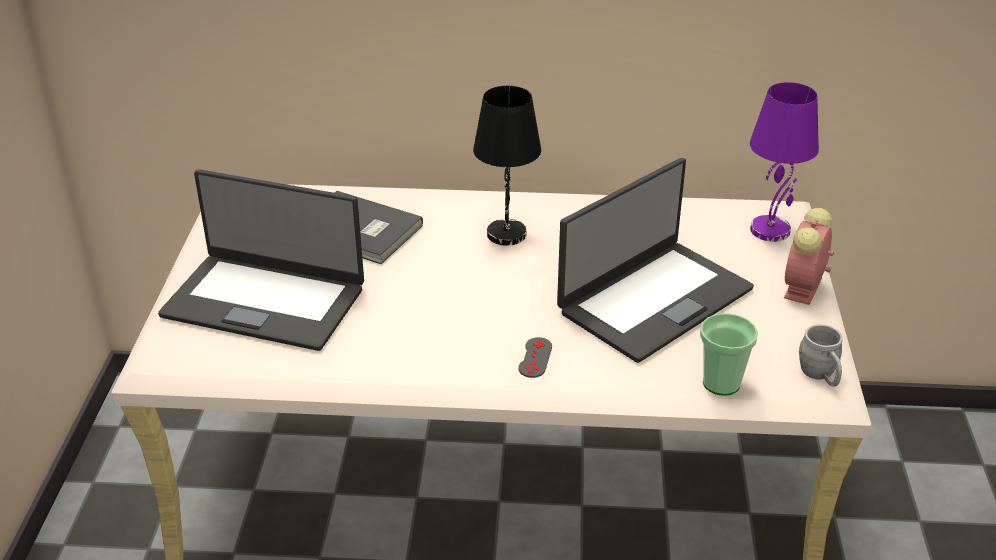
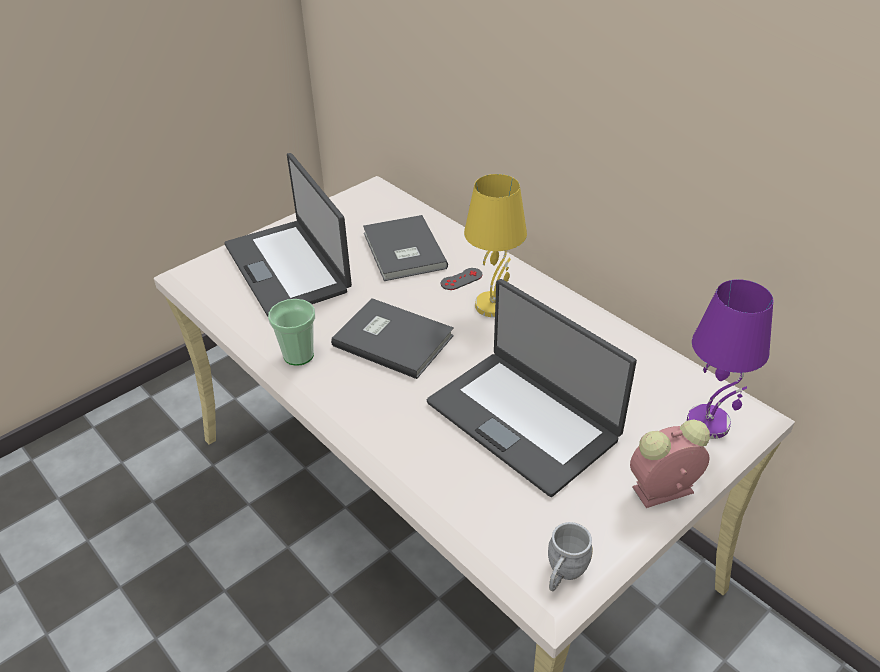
camera: 45 degrees right, 5 degrees up
(463, 303) = (393, 338): none -> grey book
(506, 233) = (493, 305): black table lamp -> yellow table lamp
(535, 358) = (379, 407): grey game controller -> grey game controller (461, 279)
(653, 299) = (523, 419): laptop -> laptop turned 45 degrees clockwise
(721, 383) = (475, 519): cup -> cup (298, 355)

